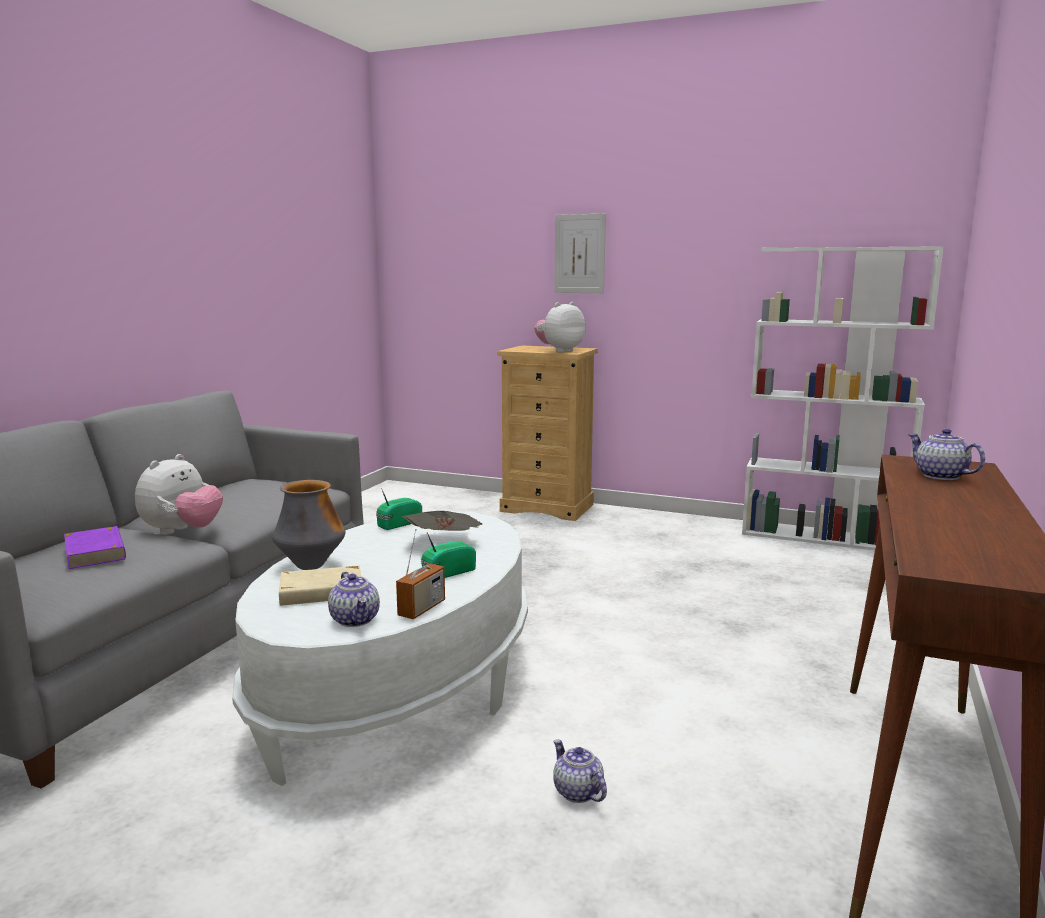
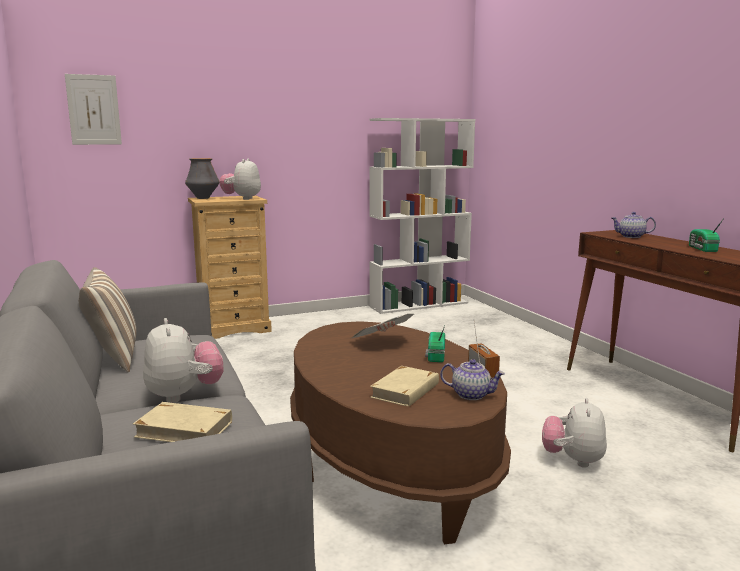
camera: 45 degrees left, 0 degrees up
(96, 552) = (184, 429): purple book -> beige book
(219, 489) = (113, 358): none -> pillow
(311, 566) = (348, 381): vase -> vase (203, 198)
(398, 524) = (319, 342): radio -> radio (702, 249)
(399, 689) = (390, 462): white coffee table -> brown coffee table
(577, 792) = (573, 460): teapot -> plush toy
(579, 254) = (233, 120): picture -> picture (93, 110)

